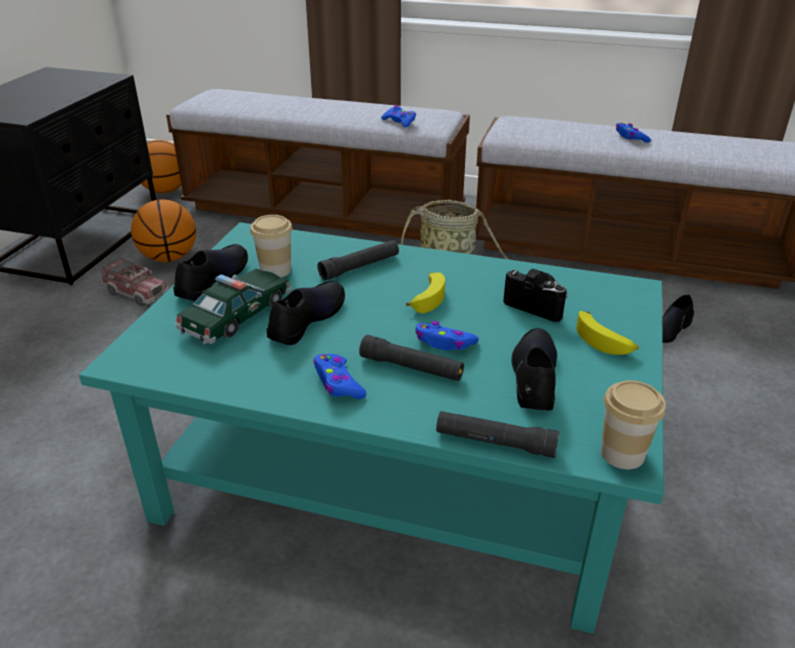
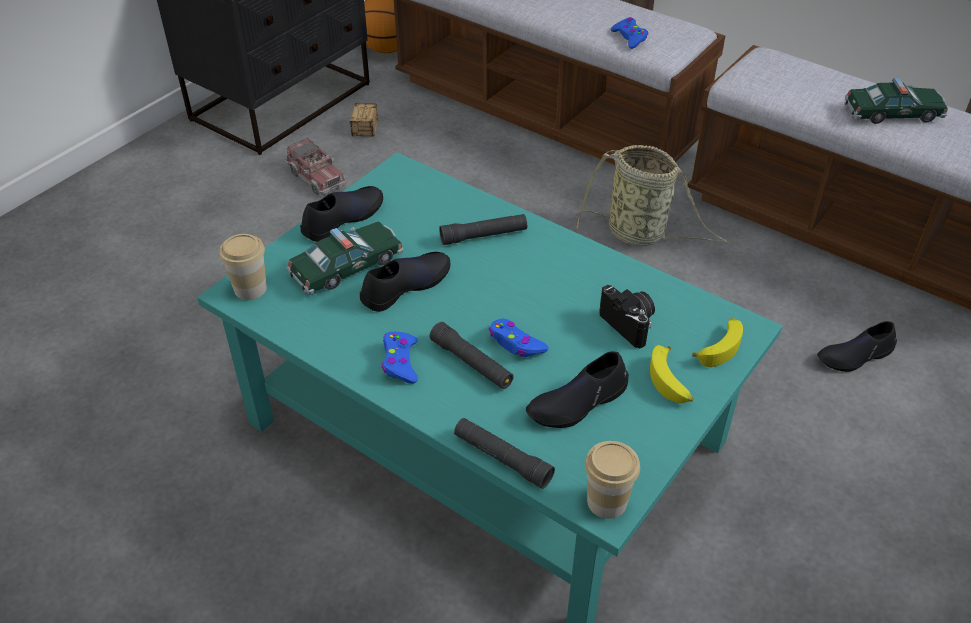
camera: 20 degrees right, 10 degrees up
(169, 258) = (362, 141): basketball -> storage box
(275, 270) = (403, 221): cup -> cup (250, 288)
(427, 297) = (529, 288): banana -> banana (719, 346)
(534, 376) = (577, 402): black shoe -> black shoe turned 150 degrees counterclockwise
(630, 137) = (892, 113): blue game controller -> toy car

